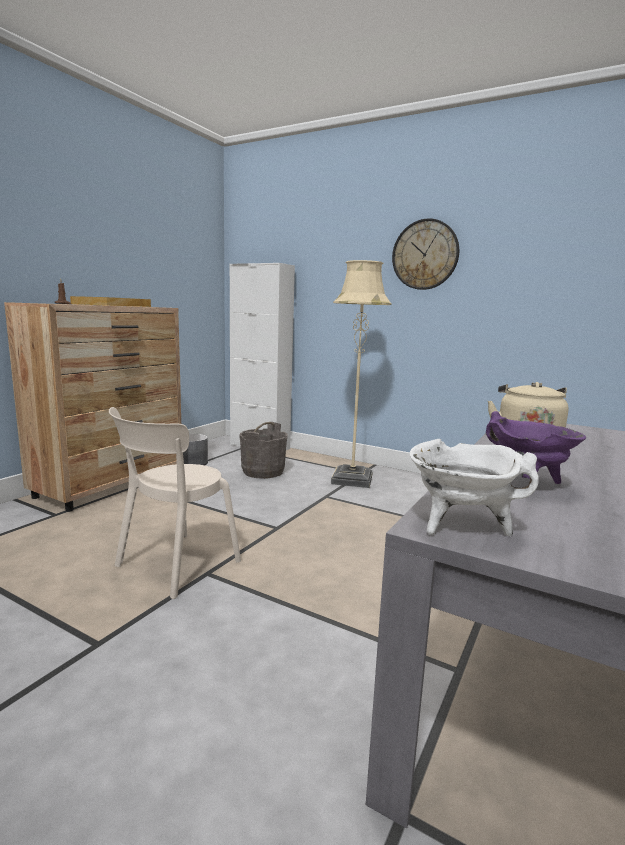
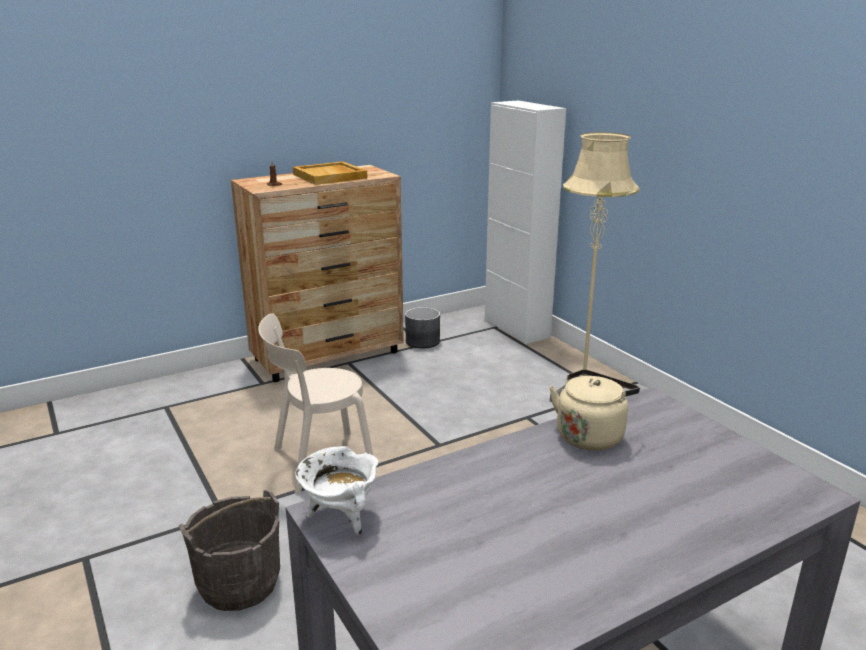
camera: 30 degrees right, 10 degrees up
(263, 471) = (487, 368): grey bucket -> grey bucket (239, 583)
(425, 255) = (710, 118): wall clock -> none
(526, 484) = (469, 492): purple cooking pot -> none

